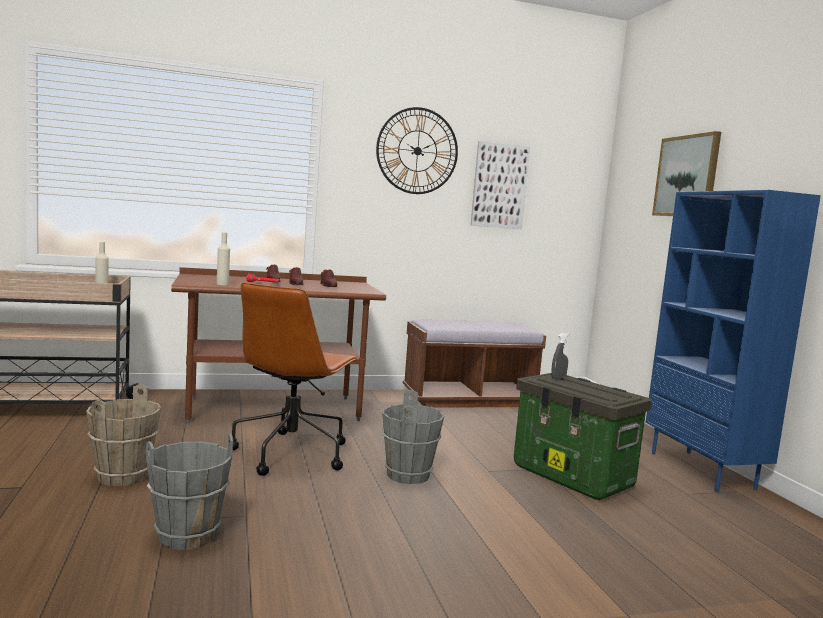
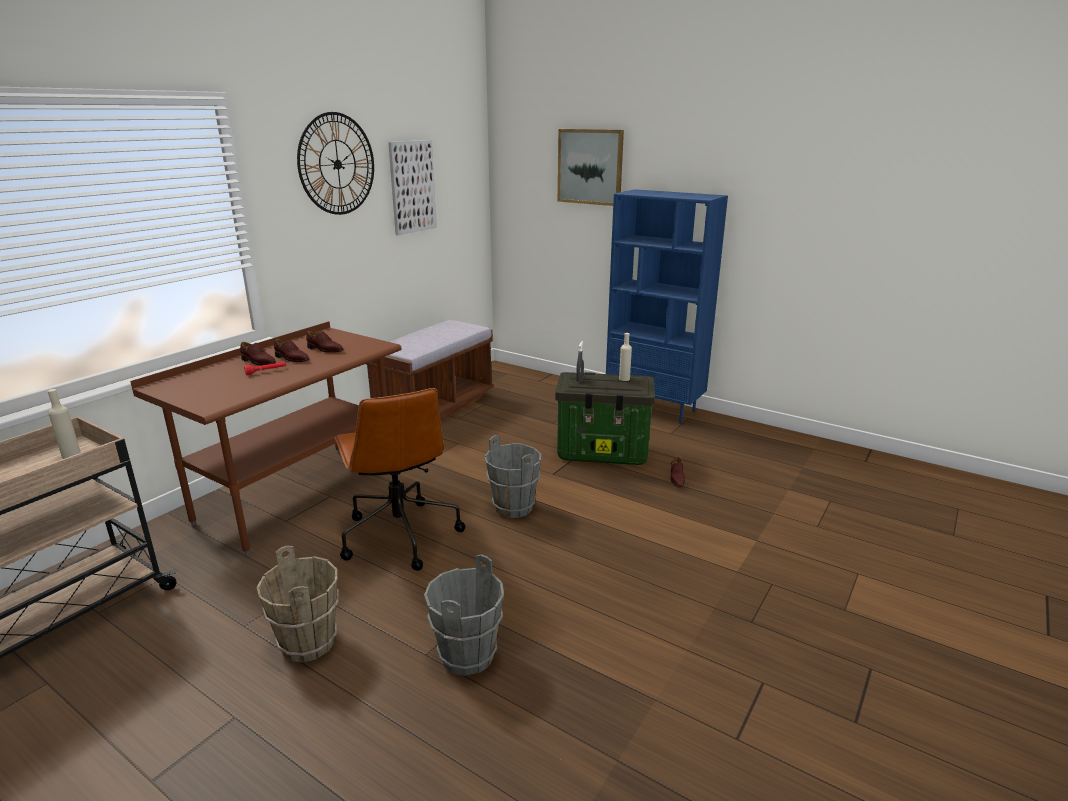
camera: 40 degrees left, 15 degrees up
(222, 284) = (243, 392): beige bottle -> beige bottle (624, 379)
(621, 526) = (676, 478): none -> brown shoe

